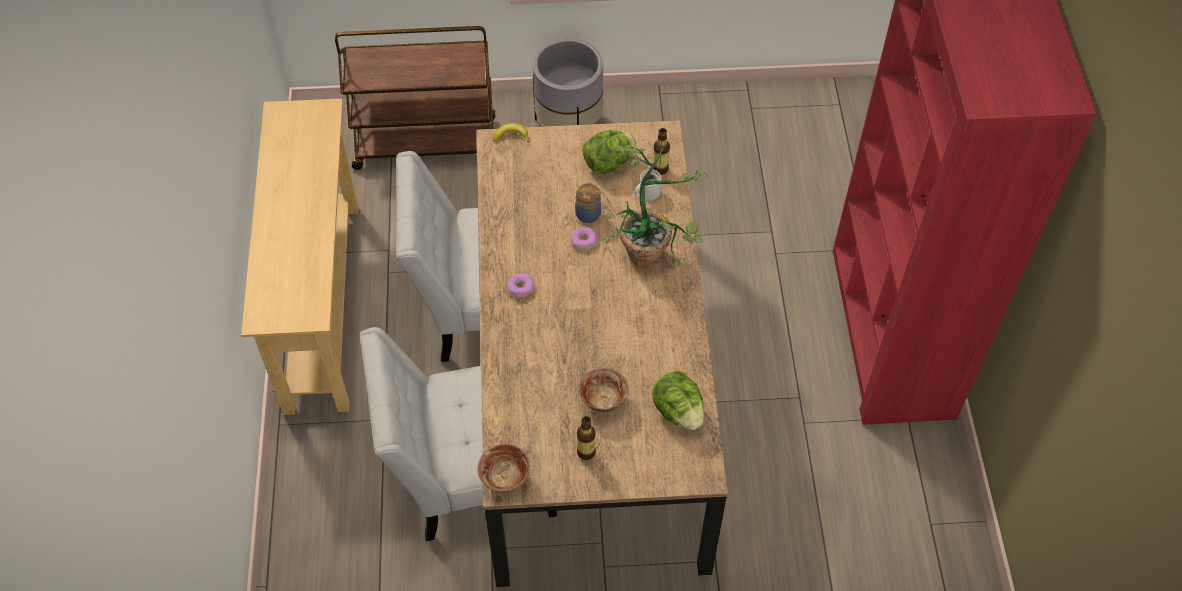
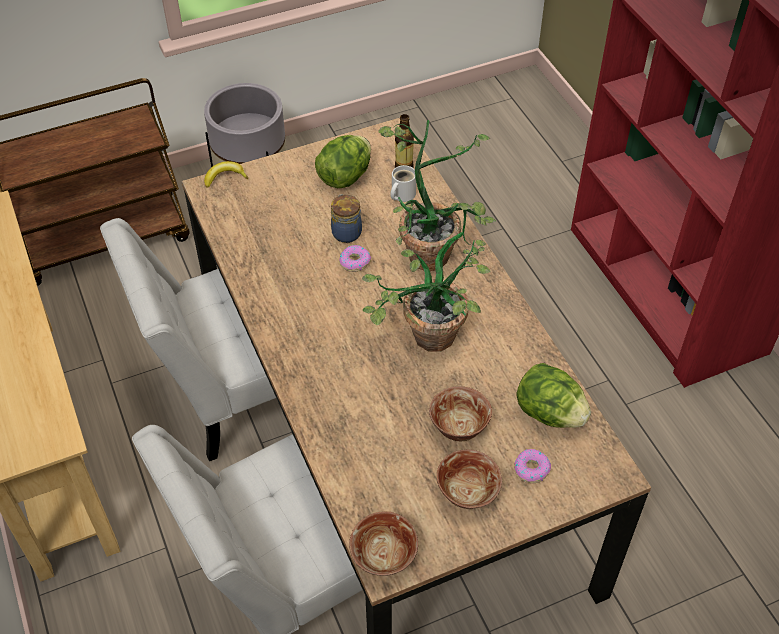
camera: 20 degrees left, 5 degrees down
(520, 287) = (305, 331): donut -> donut (531, 469)
(586, 452) = (467, 493): bottle -> bowl
(609, 326) = (426, 343): none -> potted plant

